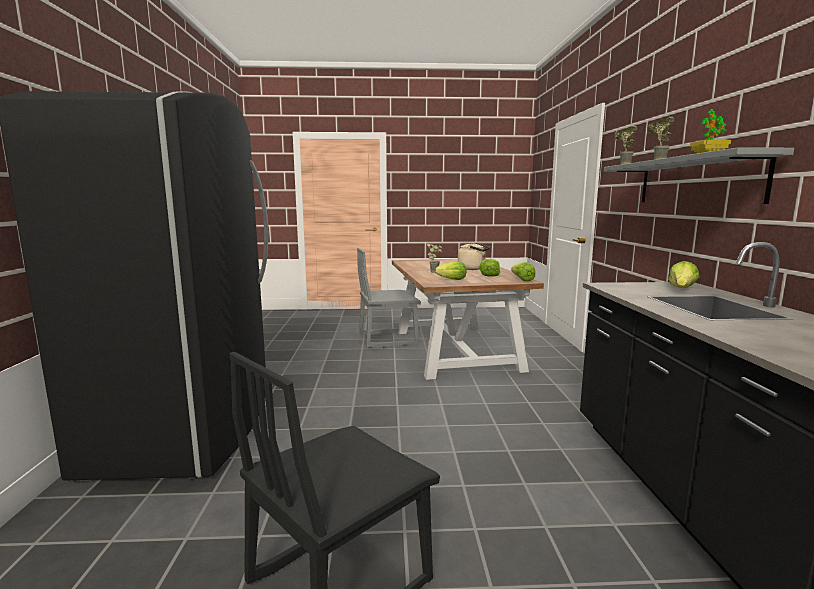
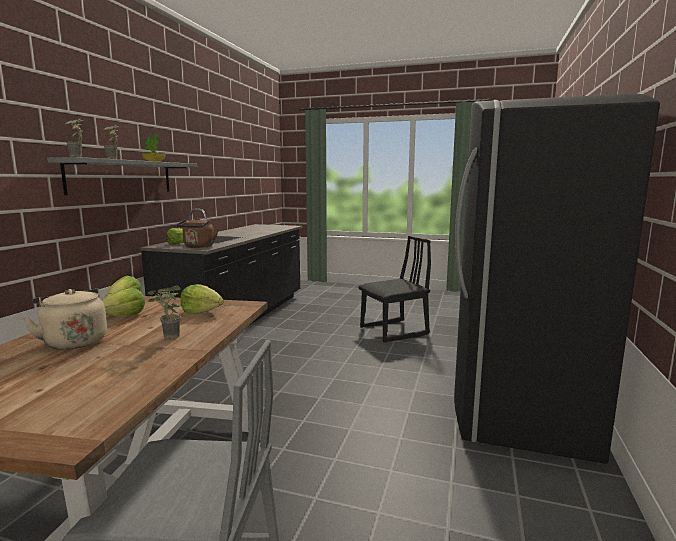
camera: 160 degrees left, 0 degrees up
(626, 286) = (198, 247): none -> brown kettle

